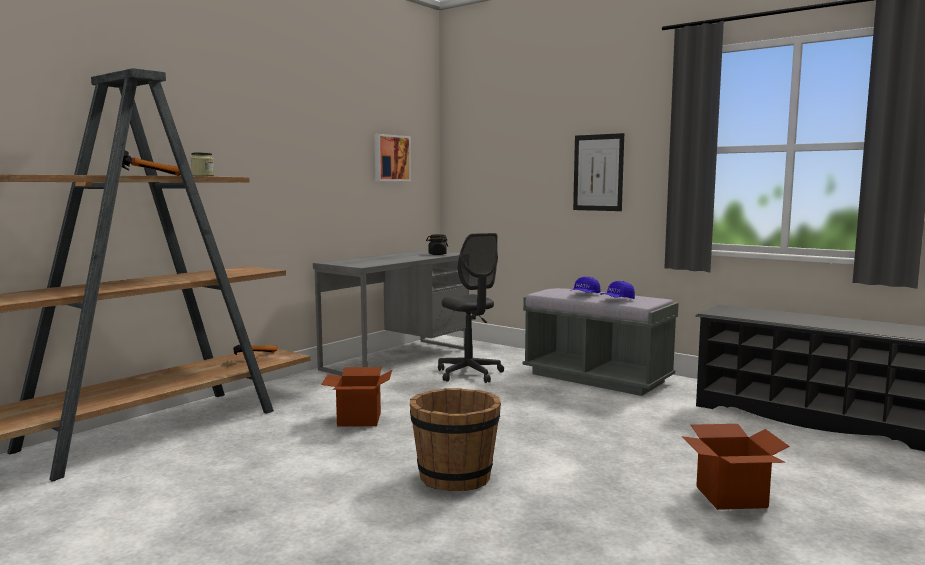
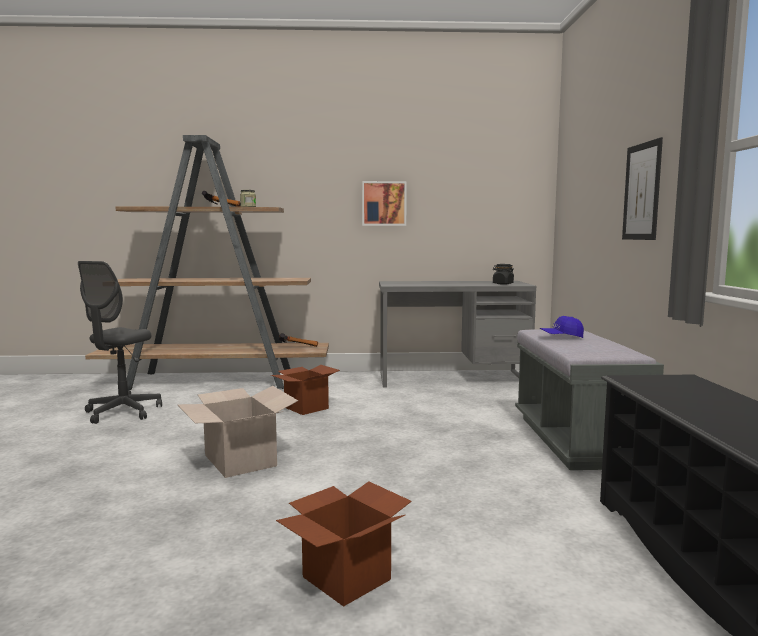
camera: 50 degrees right, 0 degrees up
(391, 158) = (482, 190): picture -> picture (384, 203)
(455, 477) = (241, 460): brown bucket -> cardboard box
(469, 374) = (469, 403): grey office chair -> grey office chair (123, 412)
(617, 299) = (570, 346): blue cap -> none

